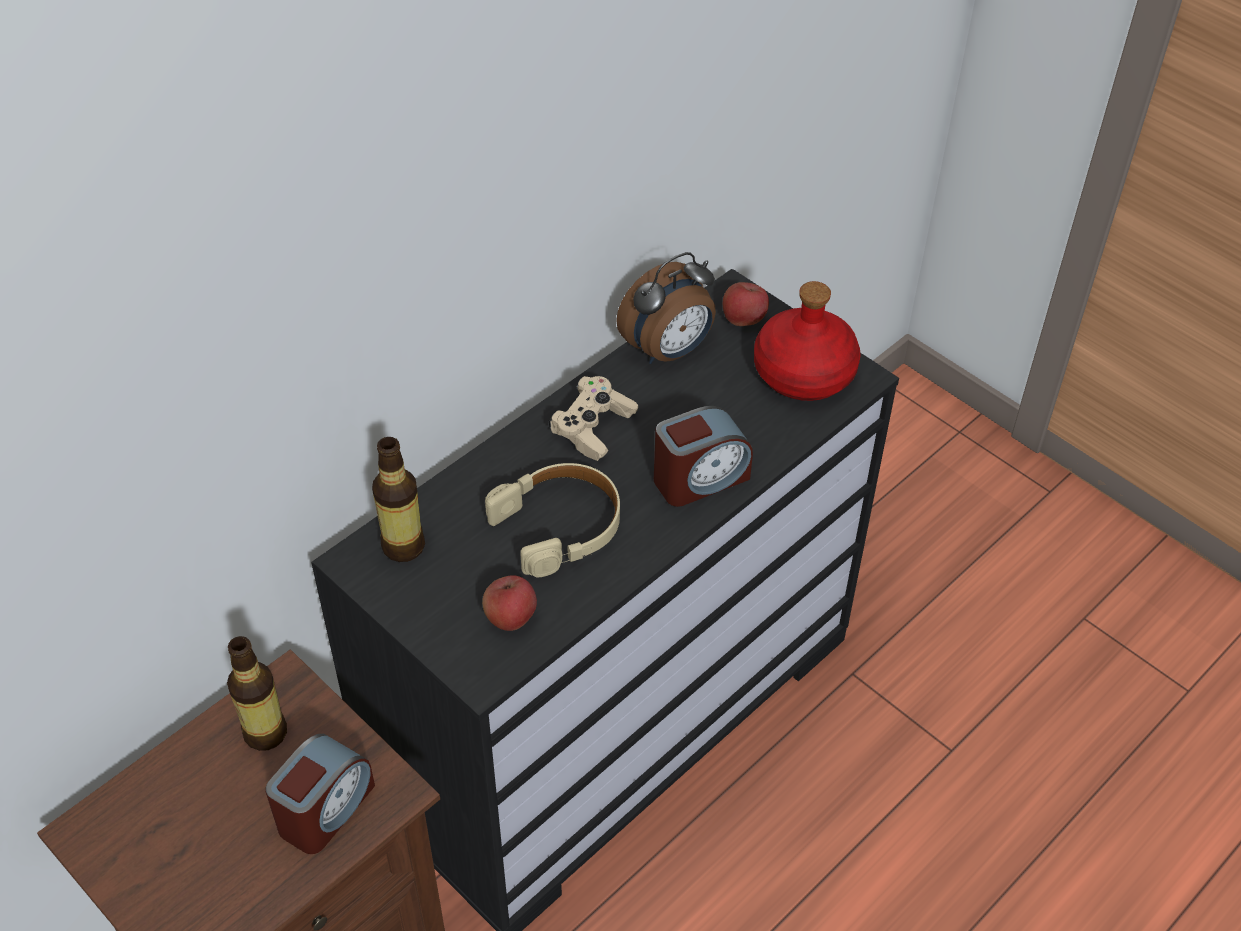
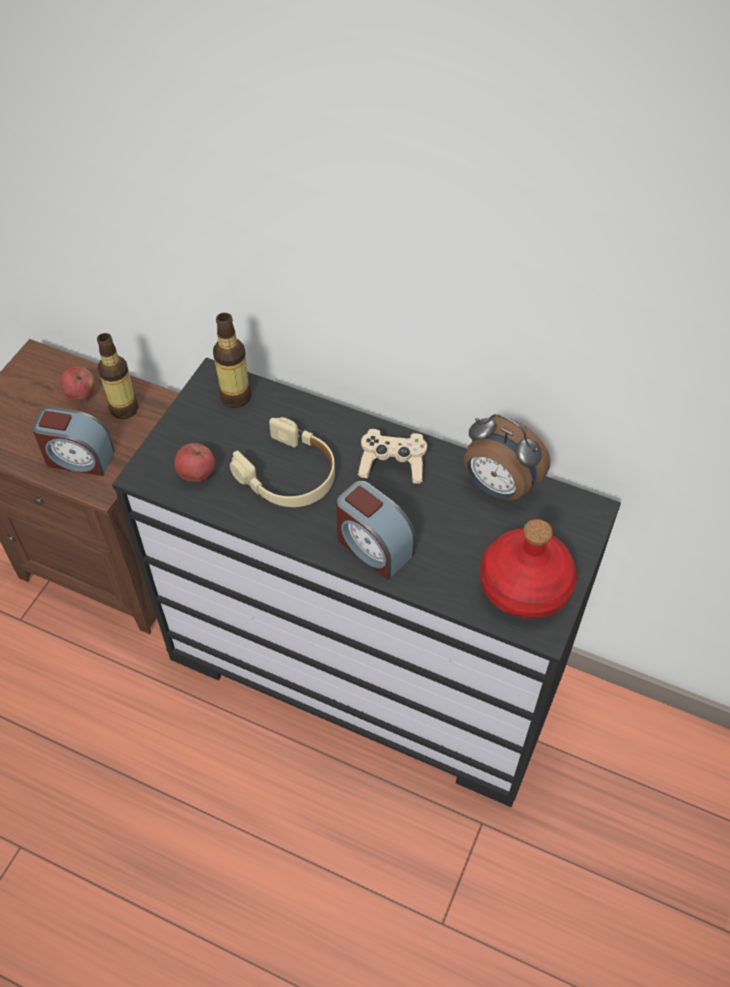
camera: 70 degrees right, 5 degrees up
(743, 320) = (563, 527): apple -> apple (81, 394)

